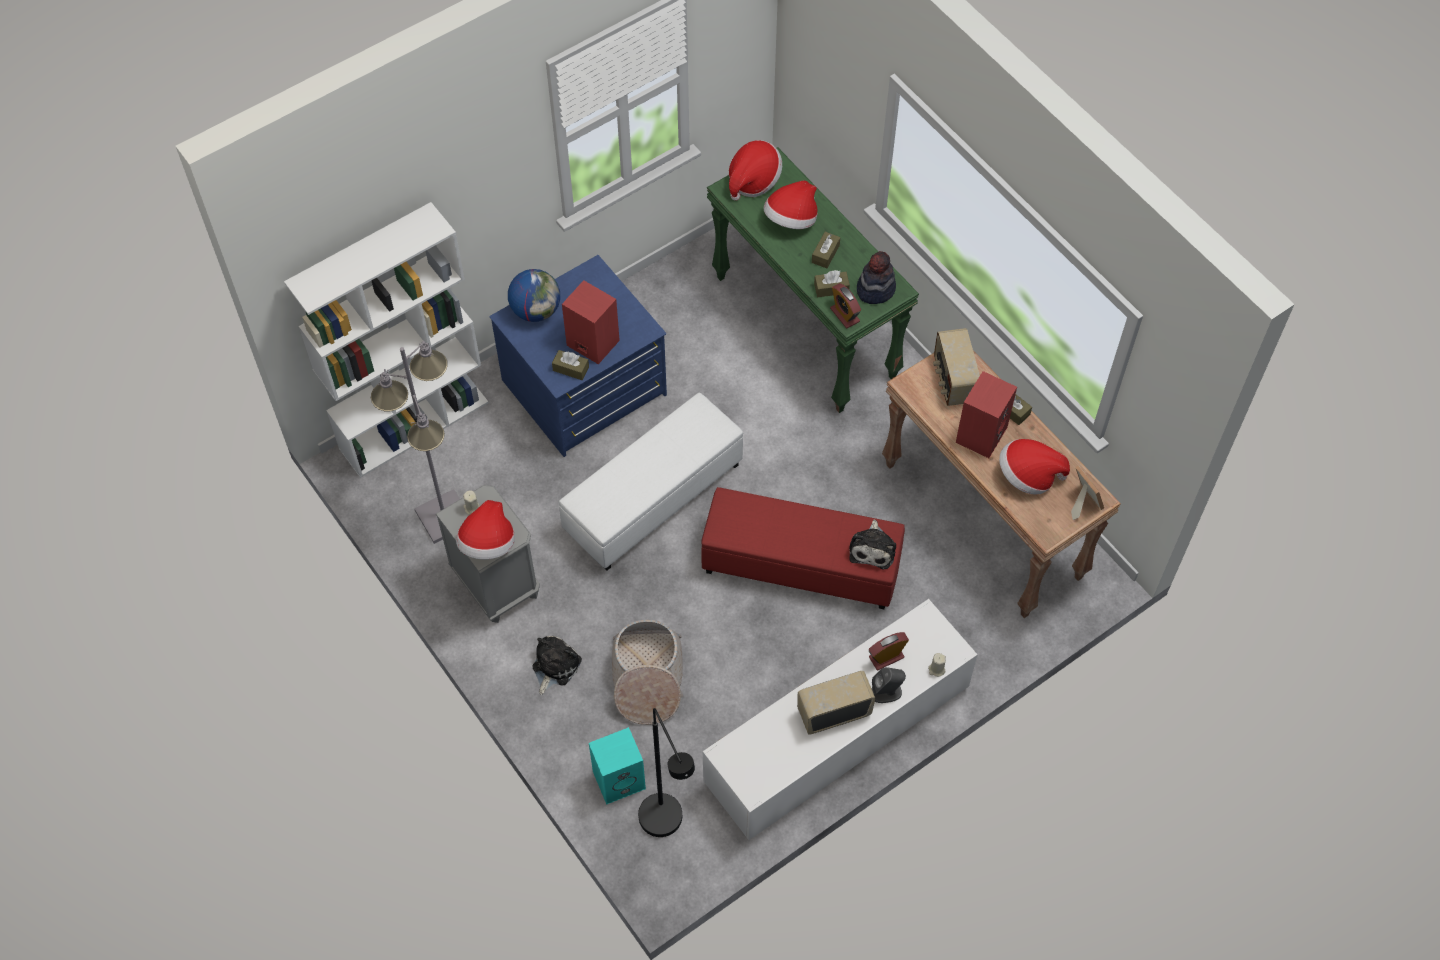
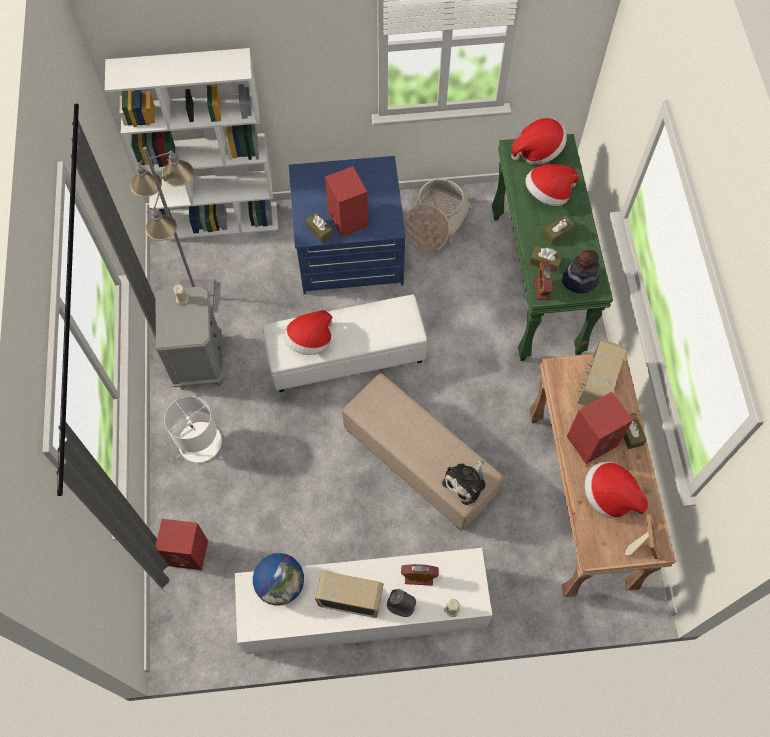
camera: 30 degrees right, 5 degrees up
(488, 544) = (175, 331): hat -> hat (310, 341)
(536, 310) = (323, 176): globe -> globe (281, 584)
(554, 666) = (199, 443): plush toy -> white table lamp
(620, 779) = (189, 552): turquoise speaker -> red speaker
(647, 679) = (256, 488): basket -> basket (435, 223)
(667, 827) = (198, 608): black floor lamp -> none
(801, 563) = (420, 461): red ottoman -> beige ottoman

